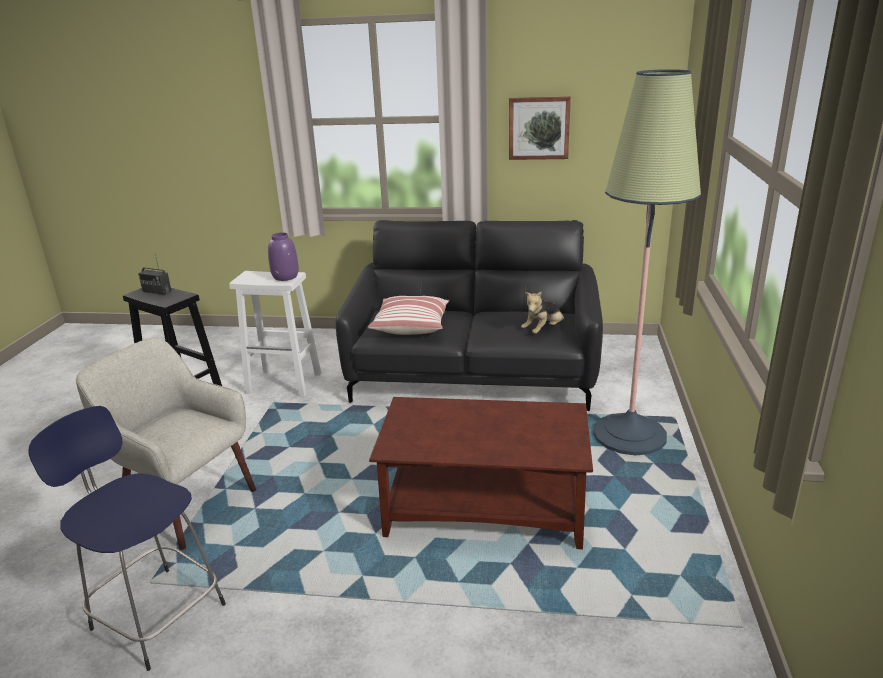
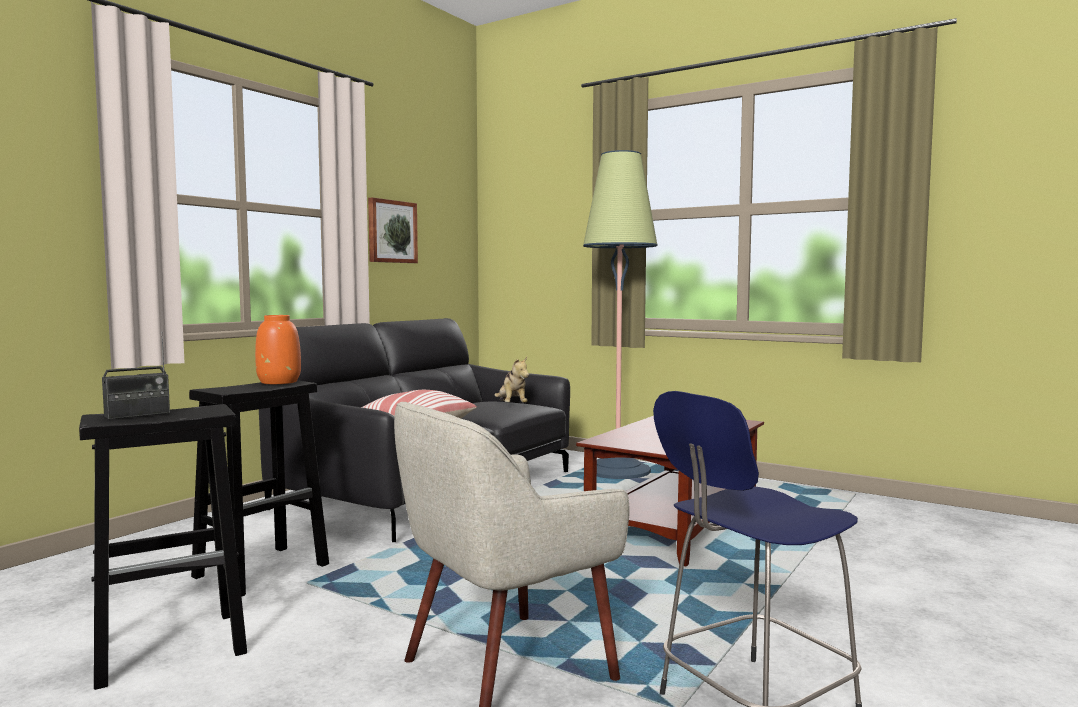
camera: 65 degrees left, 20 degrees down
(285, 383) = (263, 570): white stool -> black stool
(286, 277) = (279, 382): purple vase -> orange vase

